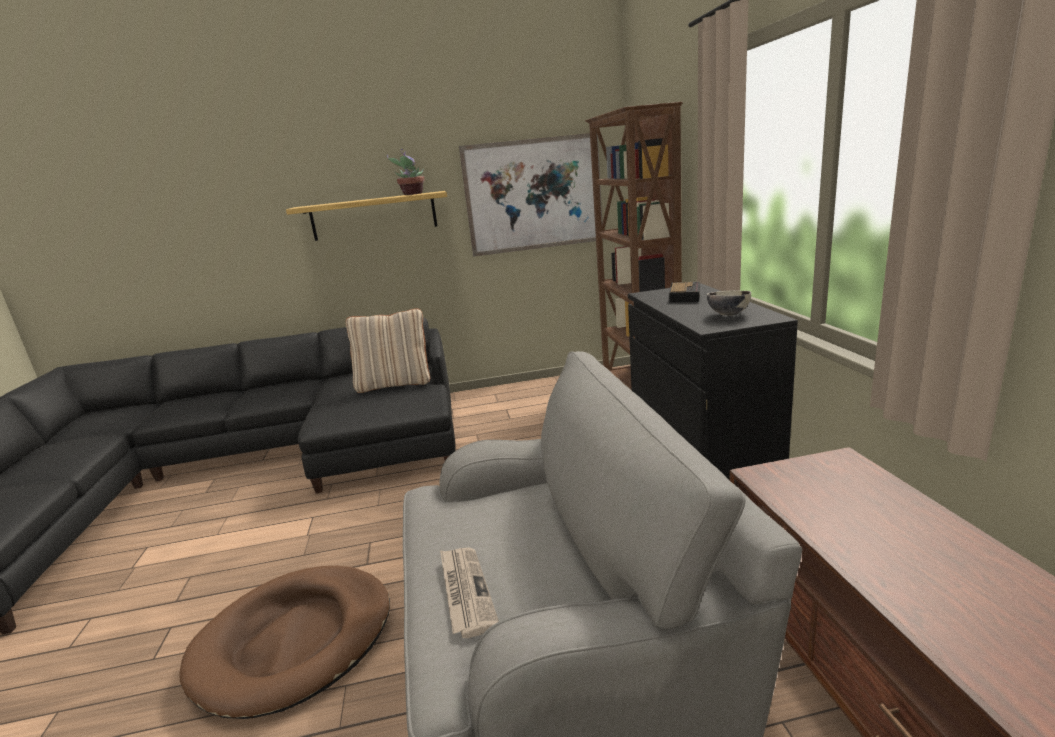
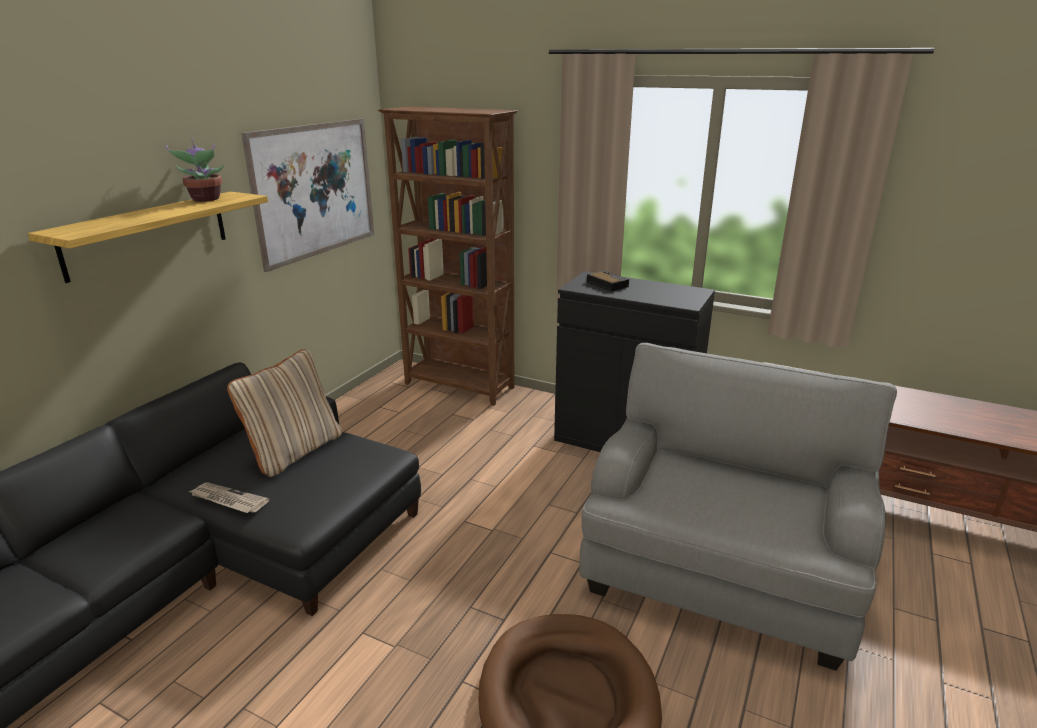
camera: 55 degrees left, 5 degrees up
(465, 591) = (763, 524): newspaper -> newspaper (228, 500)
(728, 314) = (673, 293): bowl -> none

